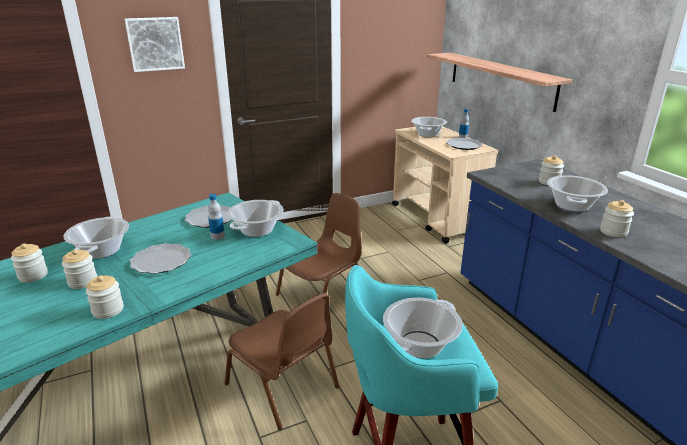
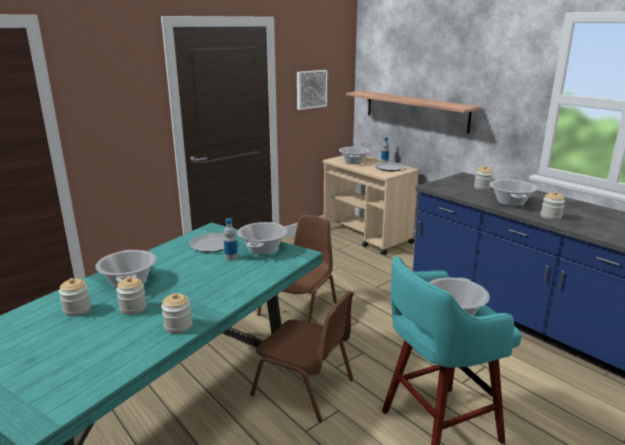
camera: 15 degrees left, 5 degrees down
(155, 44) = (117, 90): picture -> picture (310, 89)
(161, 261) = (195, 283): plate -> none

